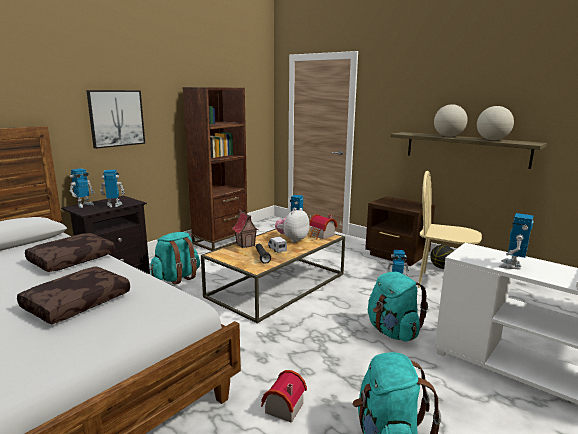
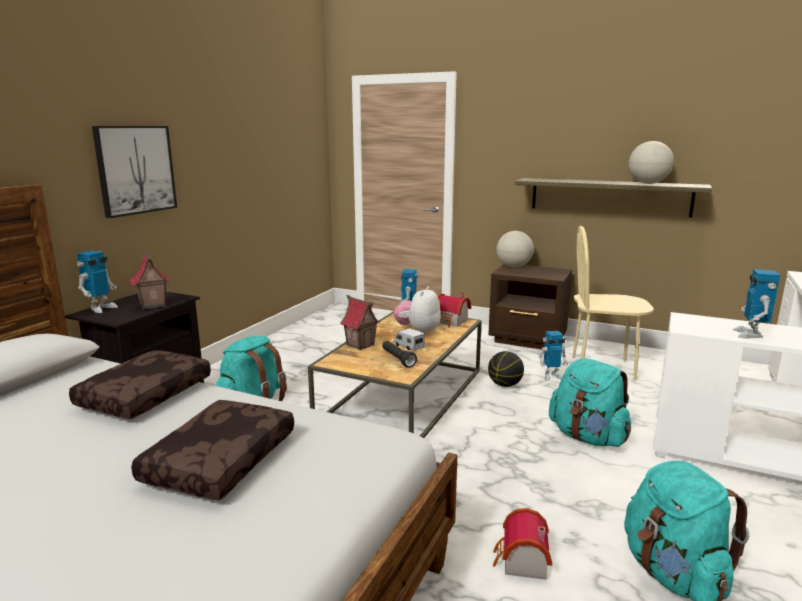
camera: 15 degrees left, 0 degrees up
(114, 205) = (152, 305): toy robot -> toy house
(220, 241) = (282, 345): brown bookcase -> none
(441, 267) = (589, 348): basketball -> basketball (505, 385)
(448, 136) = (590, 181): globe -> globe (513, 267)

